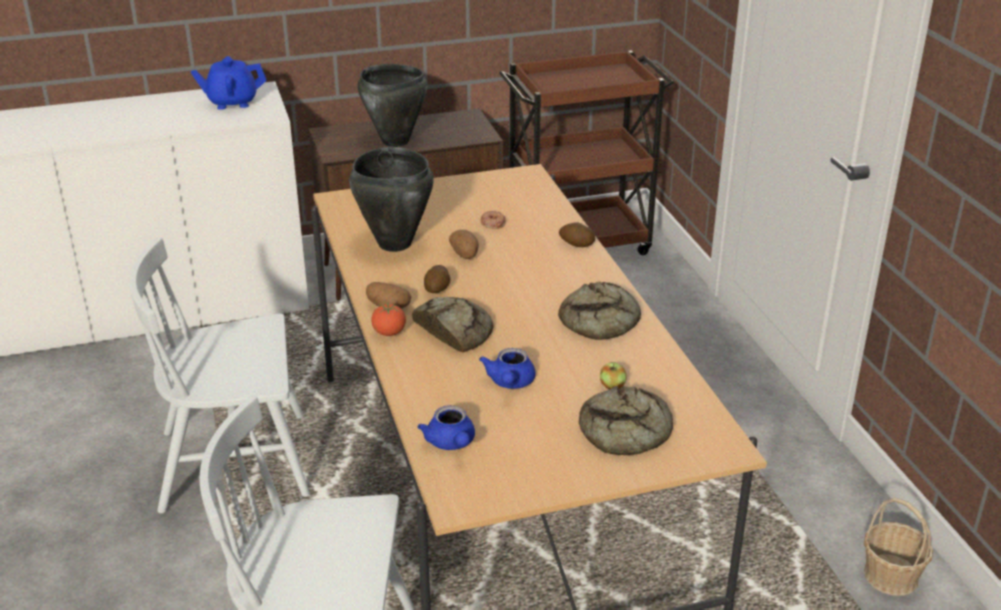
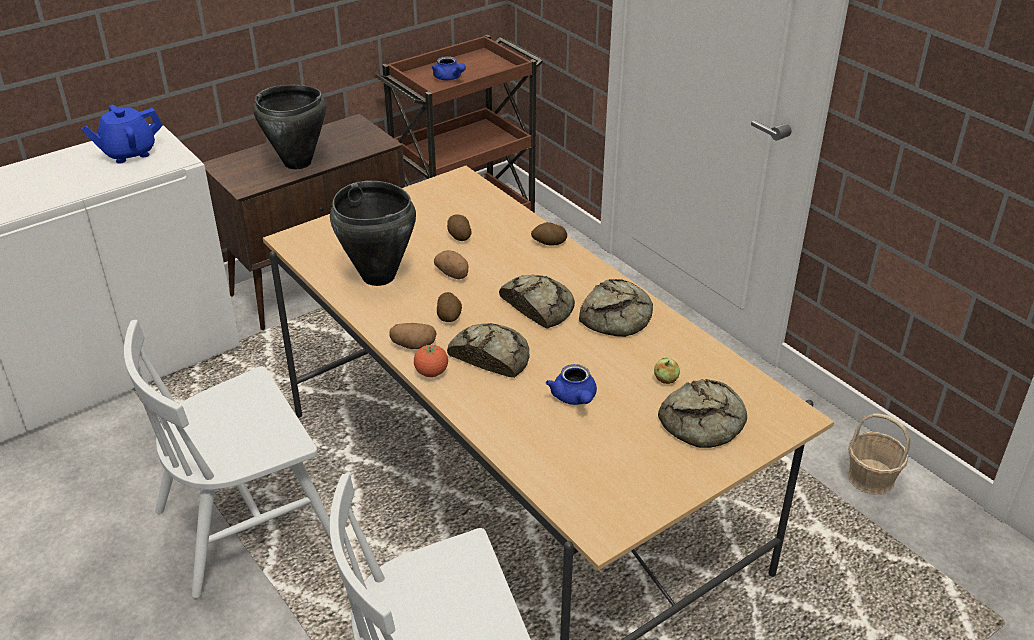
camera: 20 degrees left, 5 degrees up
(451, 443) = (559, 474): blue teapot -> blue teapot (449, 78)
(492, 223) = (459, 236): donut -> potato
(528, 297) = (538, 306): none -> bread

